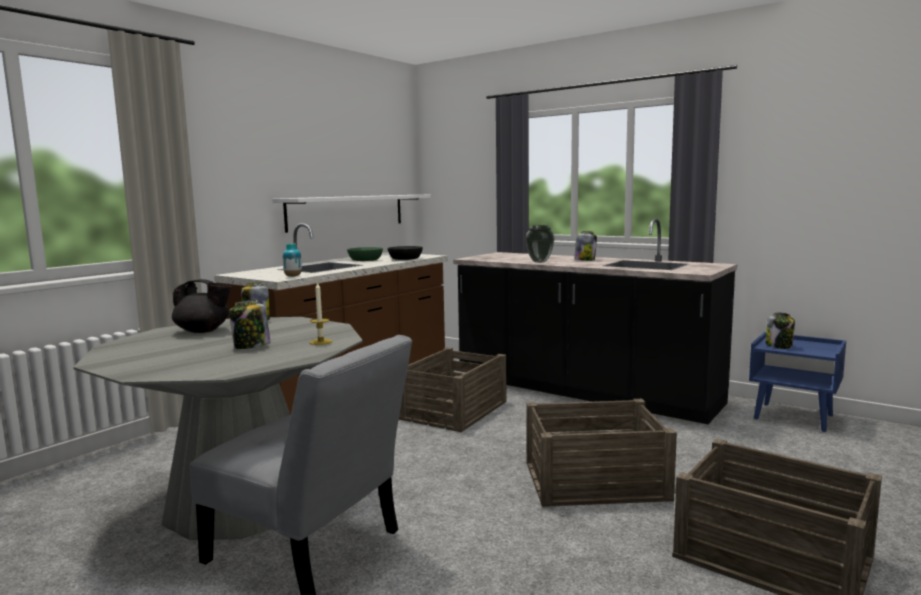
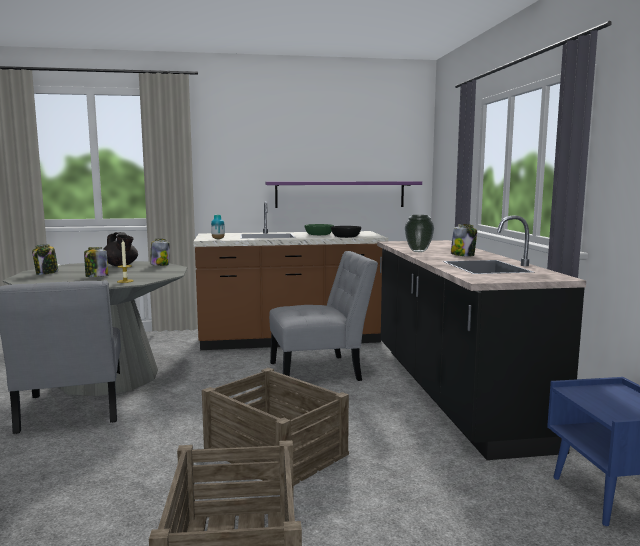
camera: 45 degrees right, 0 degrees up
(347, 212) = (340, 194): white shelf -> purple shelf
(454, 410) = (320, 371): crate -> grey chair
(779, 346) = (591, 395): jar -> jar (46, 273)

